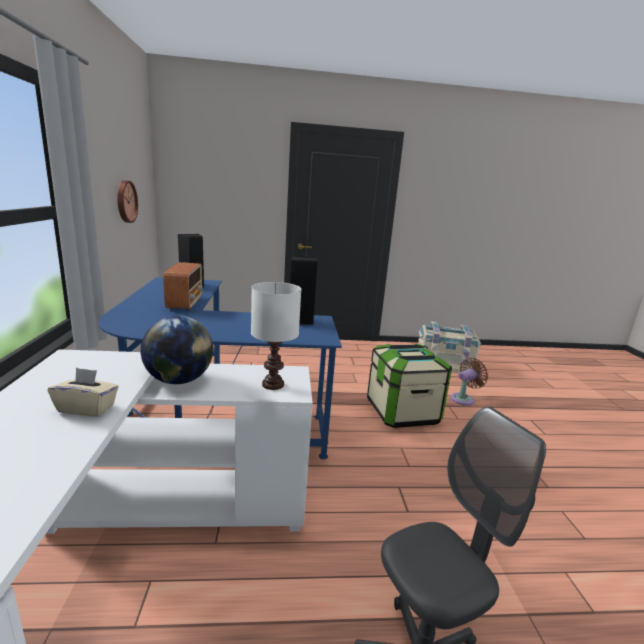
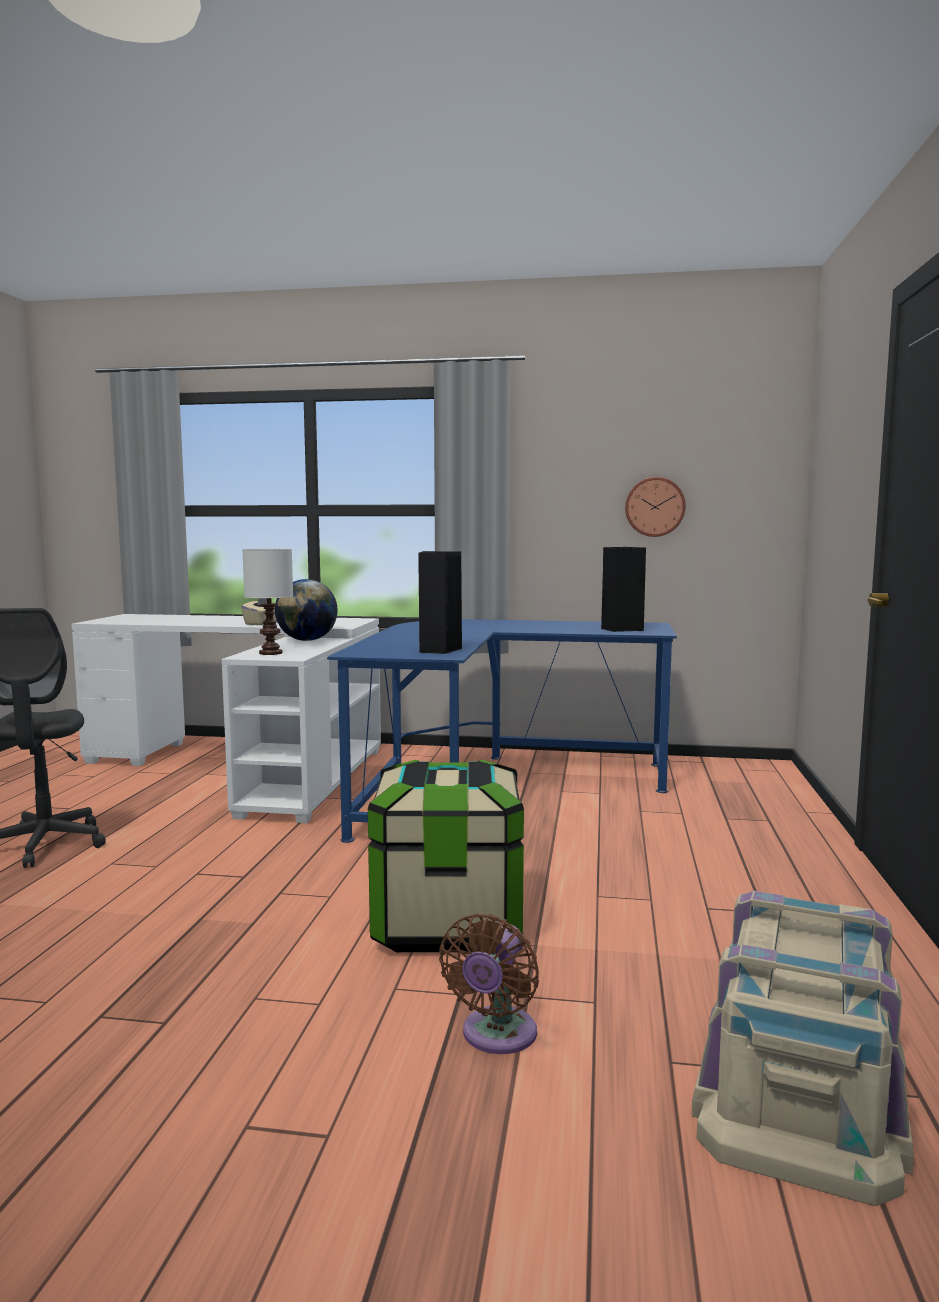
camera: 105 degrees right, 10 degrees down
(185, 302) = (525, 629): radio -> none
(464, 399) = (496, 1036): brown fan -> brown fan turned 45 degrees clockwise

